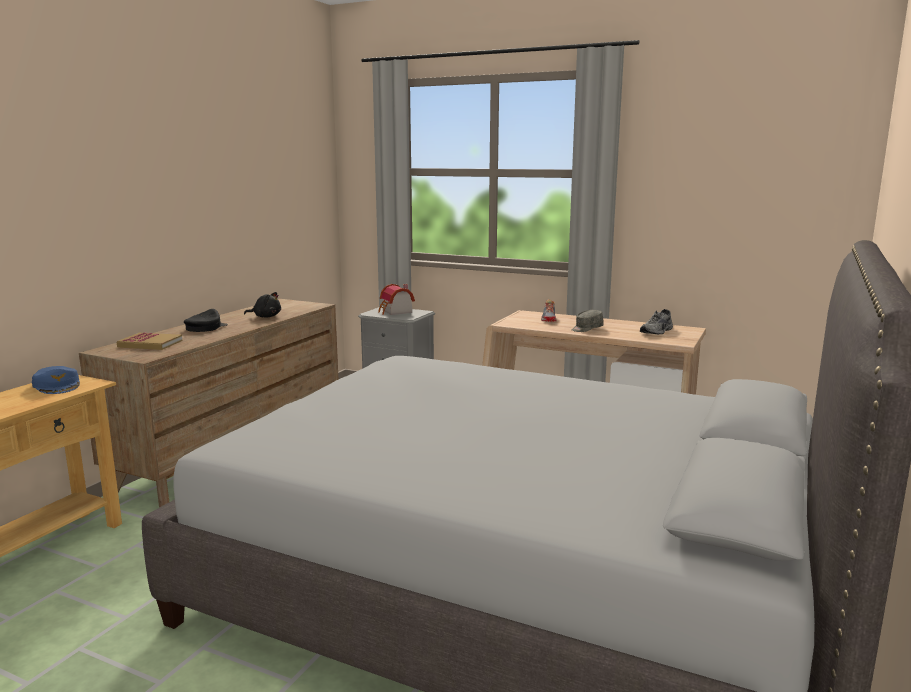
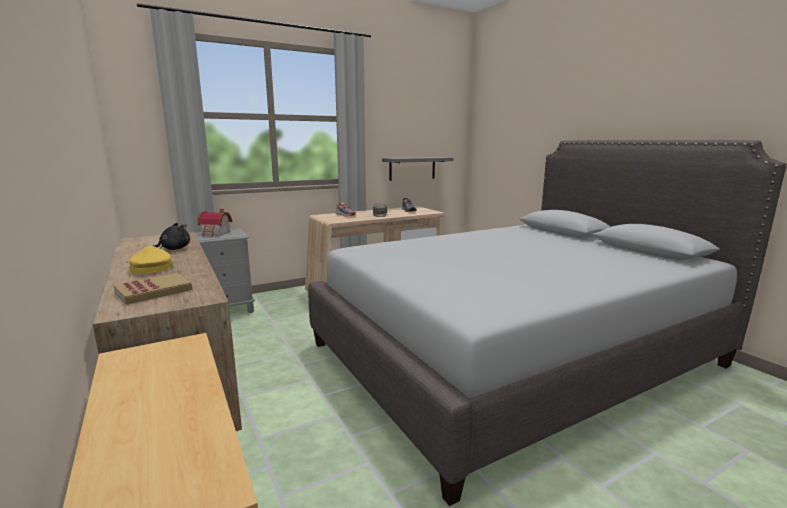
camera: 55 degrees left, 0 degrees up
(57, 385) = (151, 362): blue cap -> none
(206, 328) = (151, 268): black cap -> yellow cap
(720, 260) = (412, 168): none -> grey shelf

